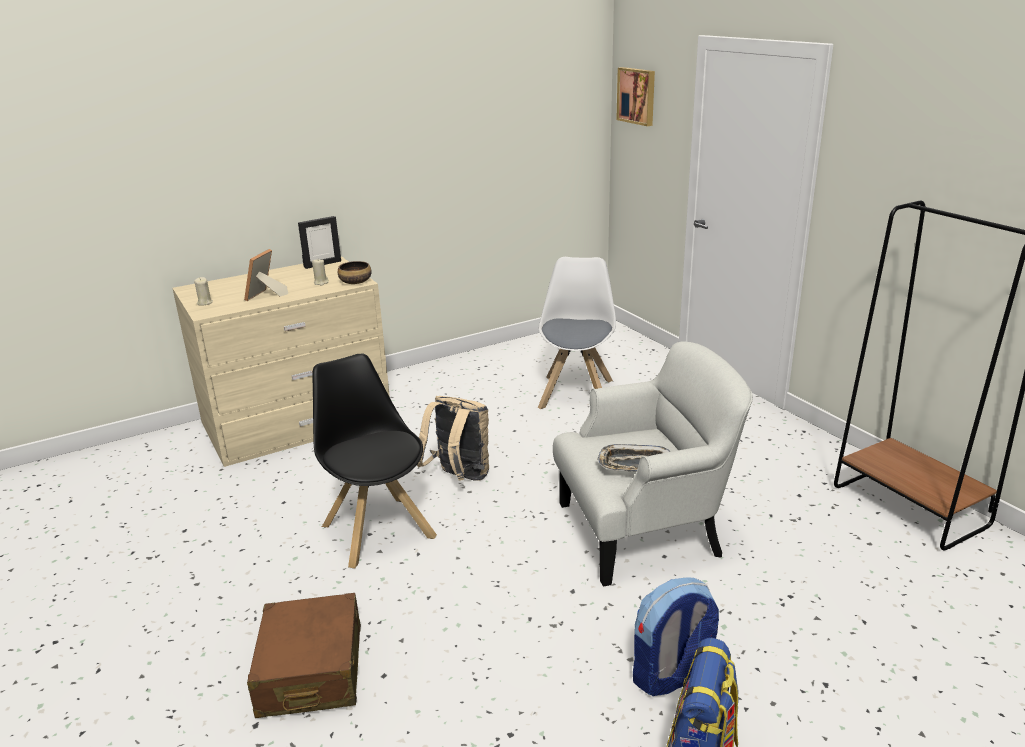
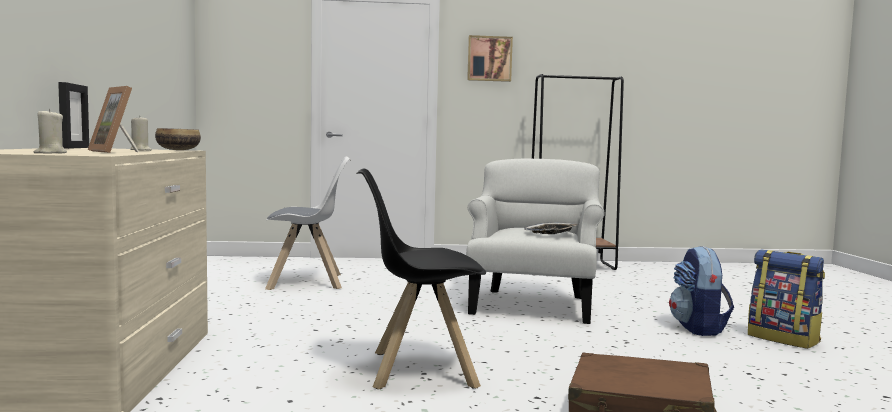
camera: 65 degrees left, 20 degrees down
(459, 477) = (376, 331): beige backpack -> none
(577, 392) = (308, 282): chair -> chair turned 135 degrees clockwise
(637, 96) = (236, 40): picture -> picture (489, 59)

